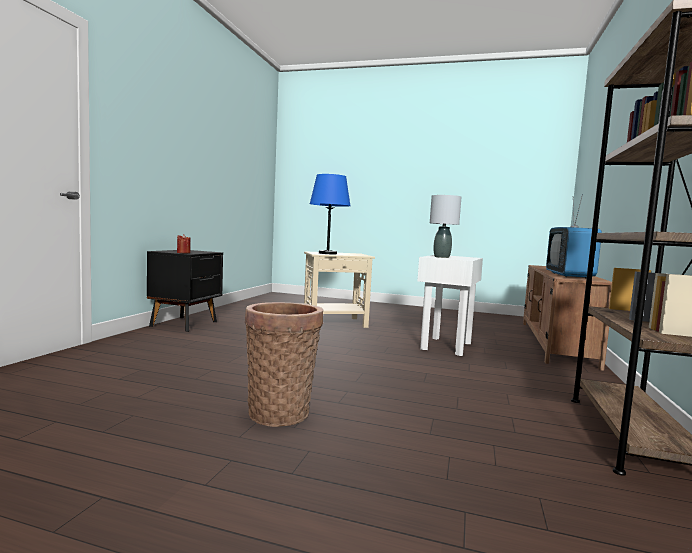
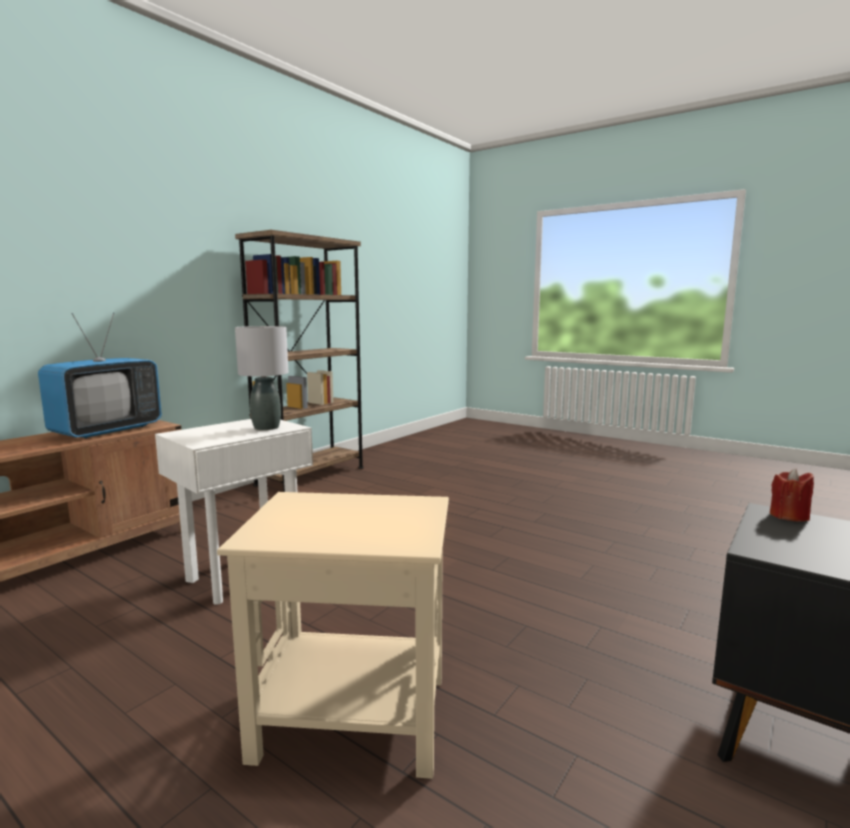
camera: 160 degrees left, 5 degrees up
(280, 411) = (526, 506): basket -> none
(328, 253) = (389, 510): blue table lamp -> none

